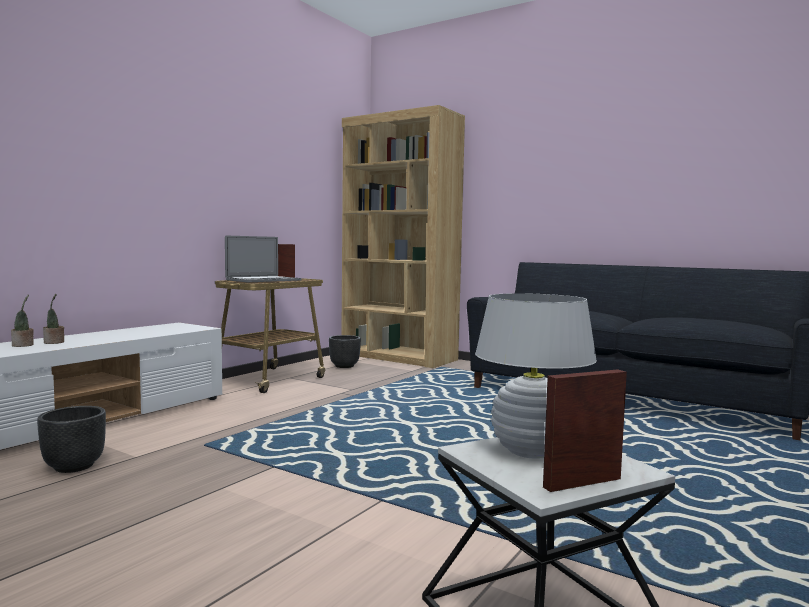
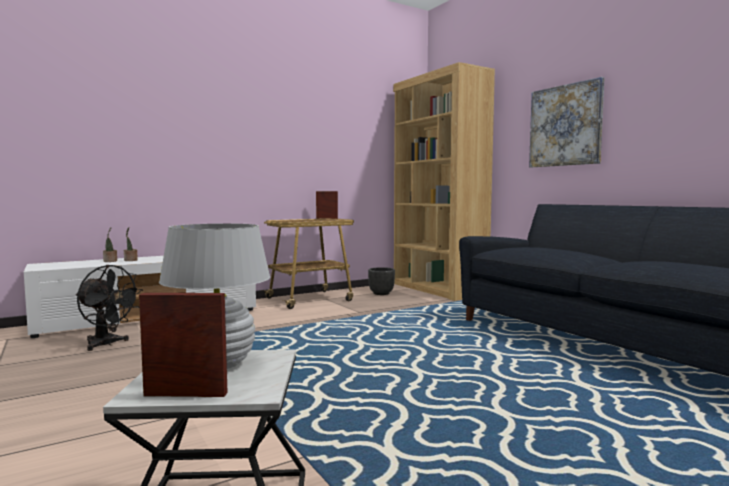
camera: 25 degrees right, 0 degrees up
(74, 466) = (107, 344): black planter -> black fan
(263, 280) = (303, 220): laptop -> none
(547, 183) = (565, 125): none -> picture

